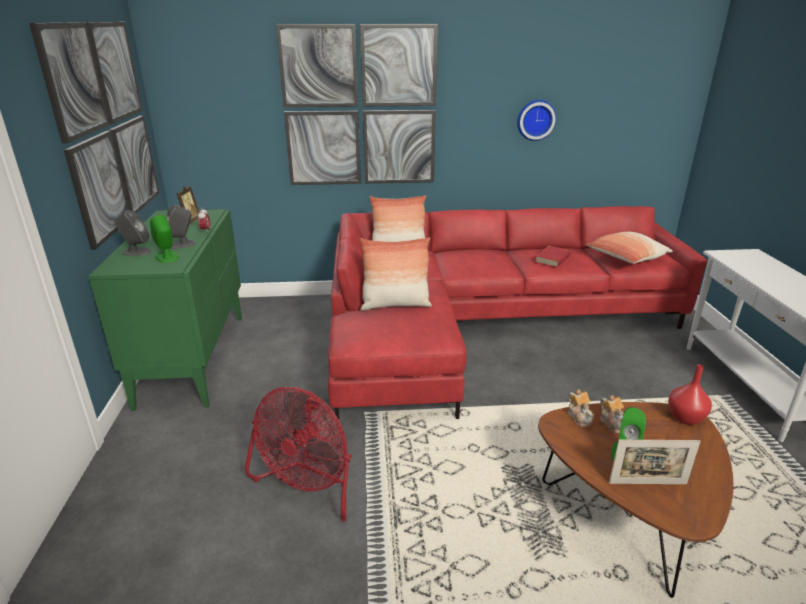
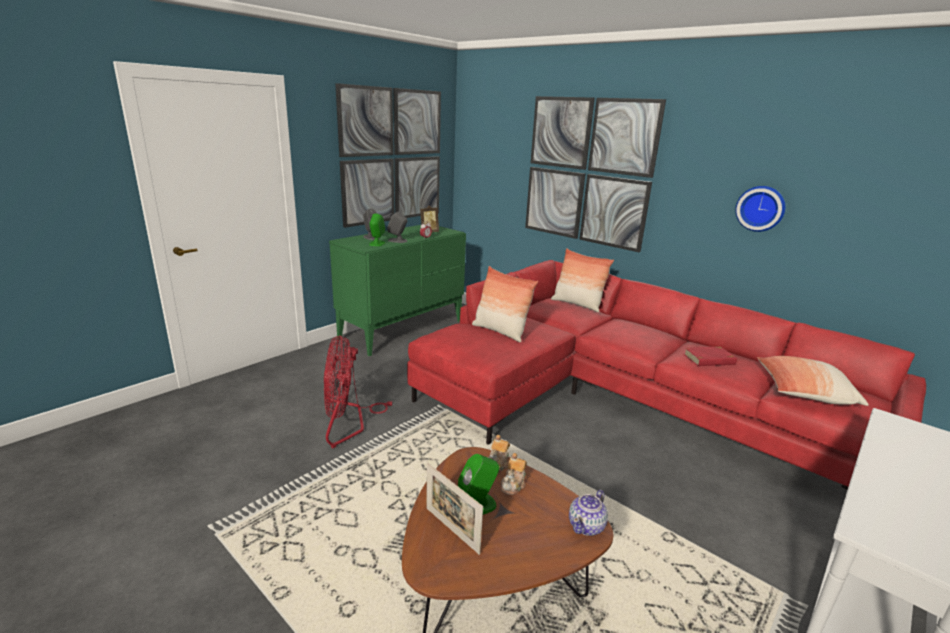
camera: 45 degrees right, 5 degrees down
(685, 417) = (587, 526): red vase -> teapot

